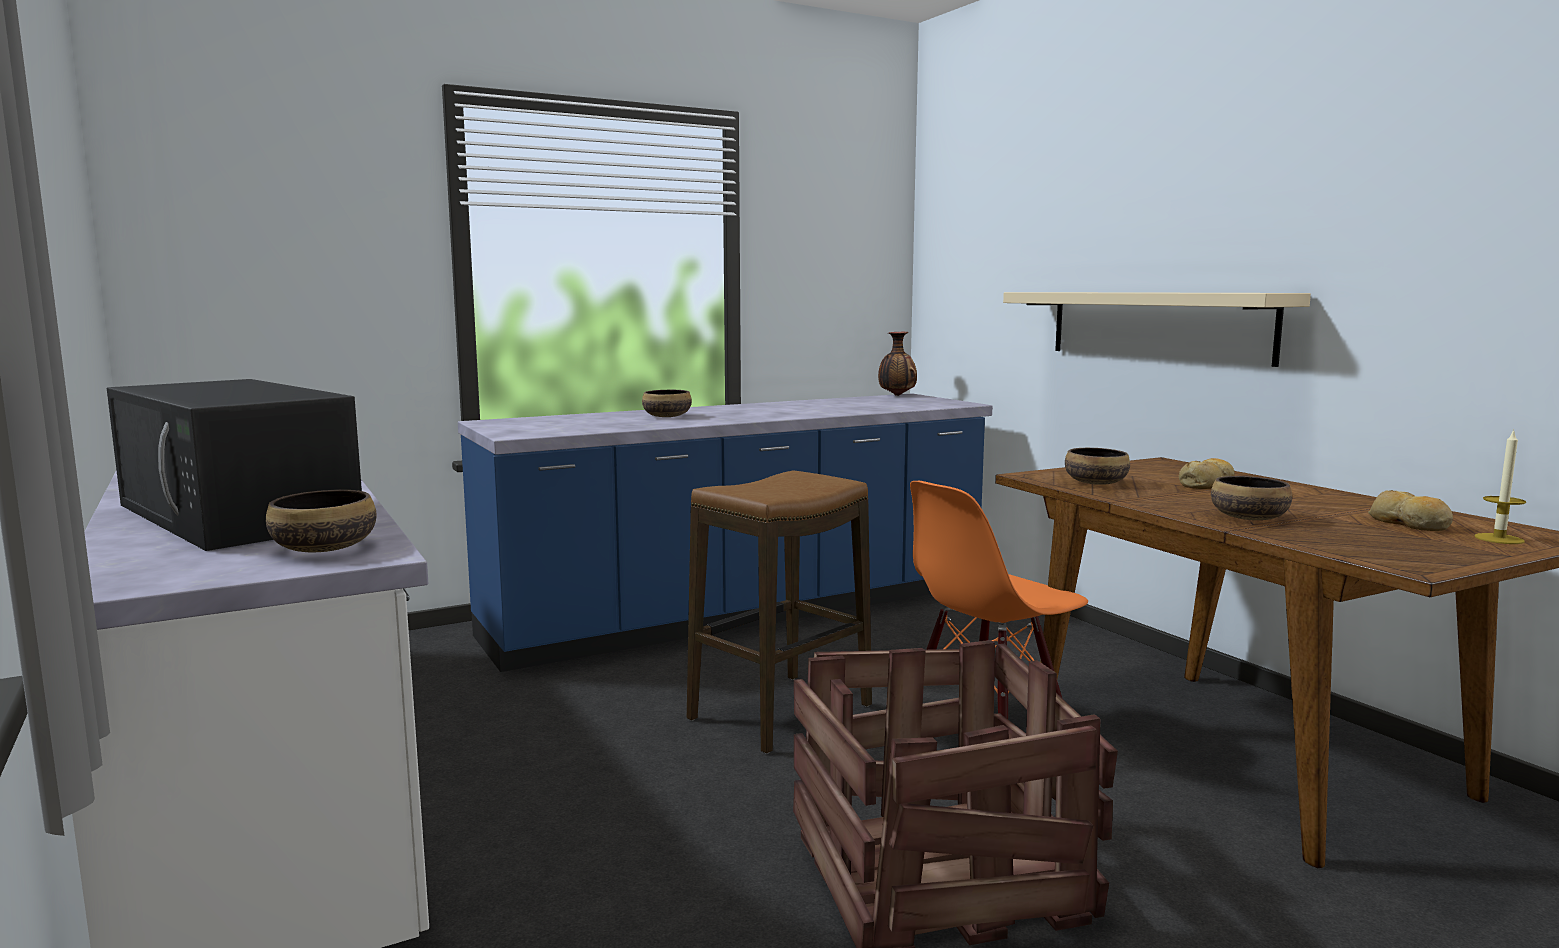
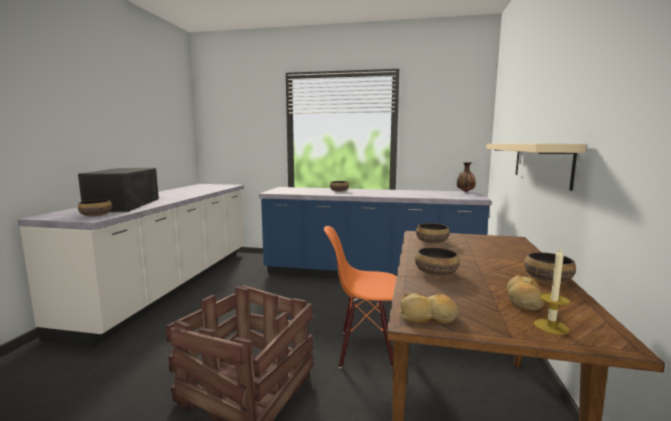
camera: 40 degrees right, 0 degrees up
(780, 713) = (313, 312): stool -> none
(1207, 484) = (488, 253): bread -> bread (428, 317)
(1351, 499) = (547, 279): none -> bowl

